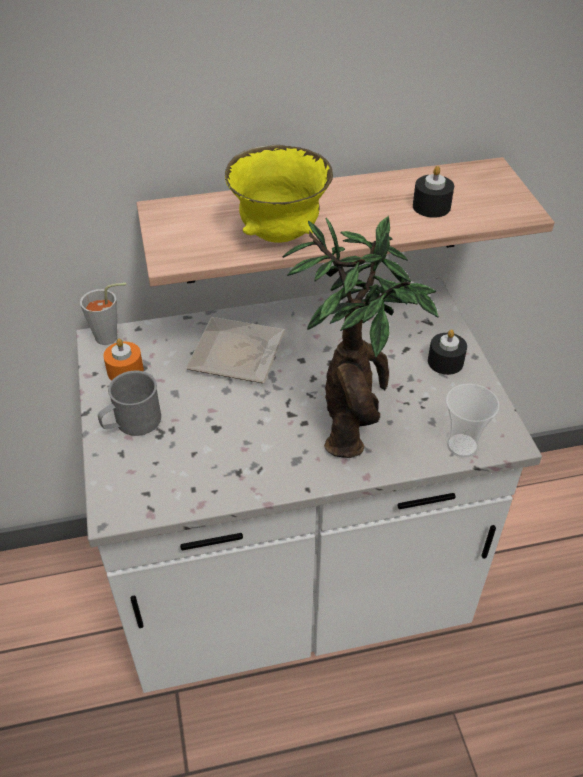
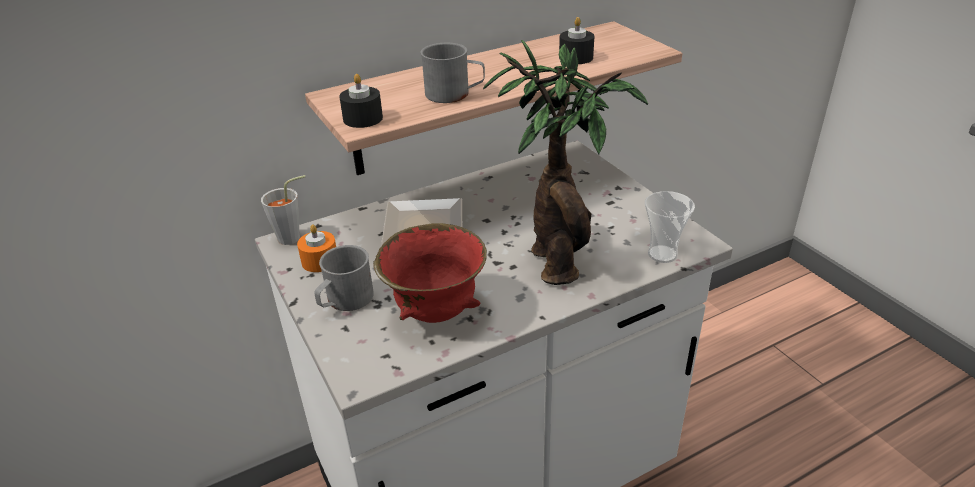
camera: 15 degrees left, 10 degrees down
(209, 457) = (435, 312): none -> red bowl
(279, 234) = (454, 94): yellow bowl -> grey mug
(445, 362) = (614, 197): black candle -> black candle (363, 118)

